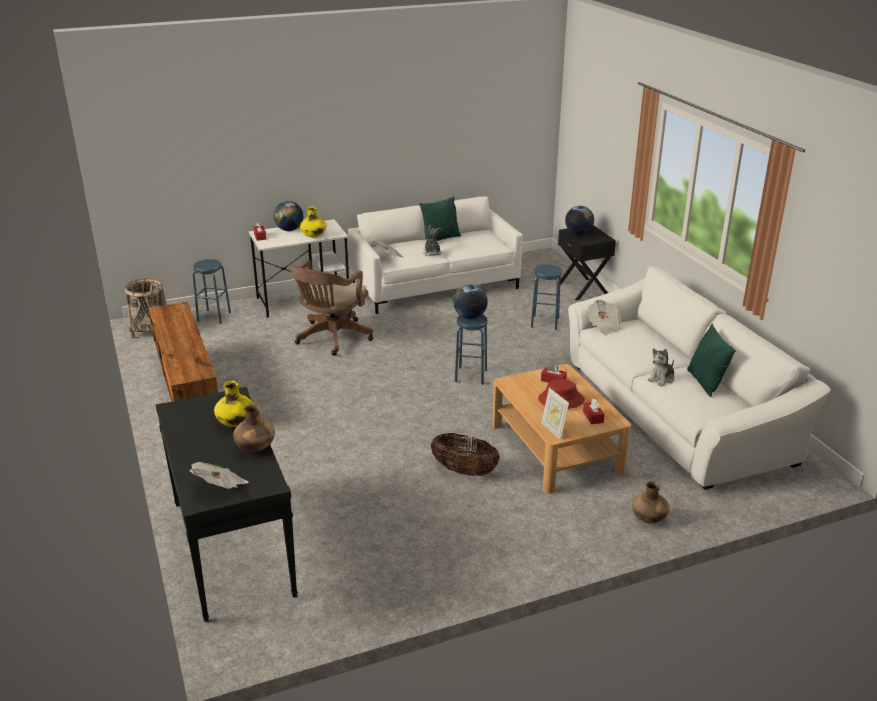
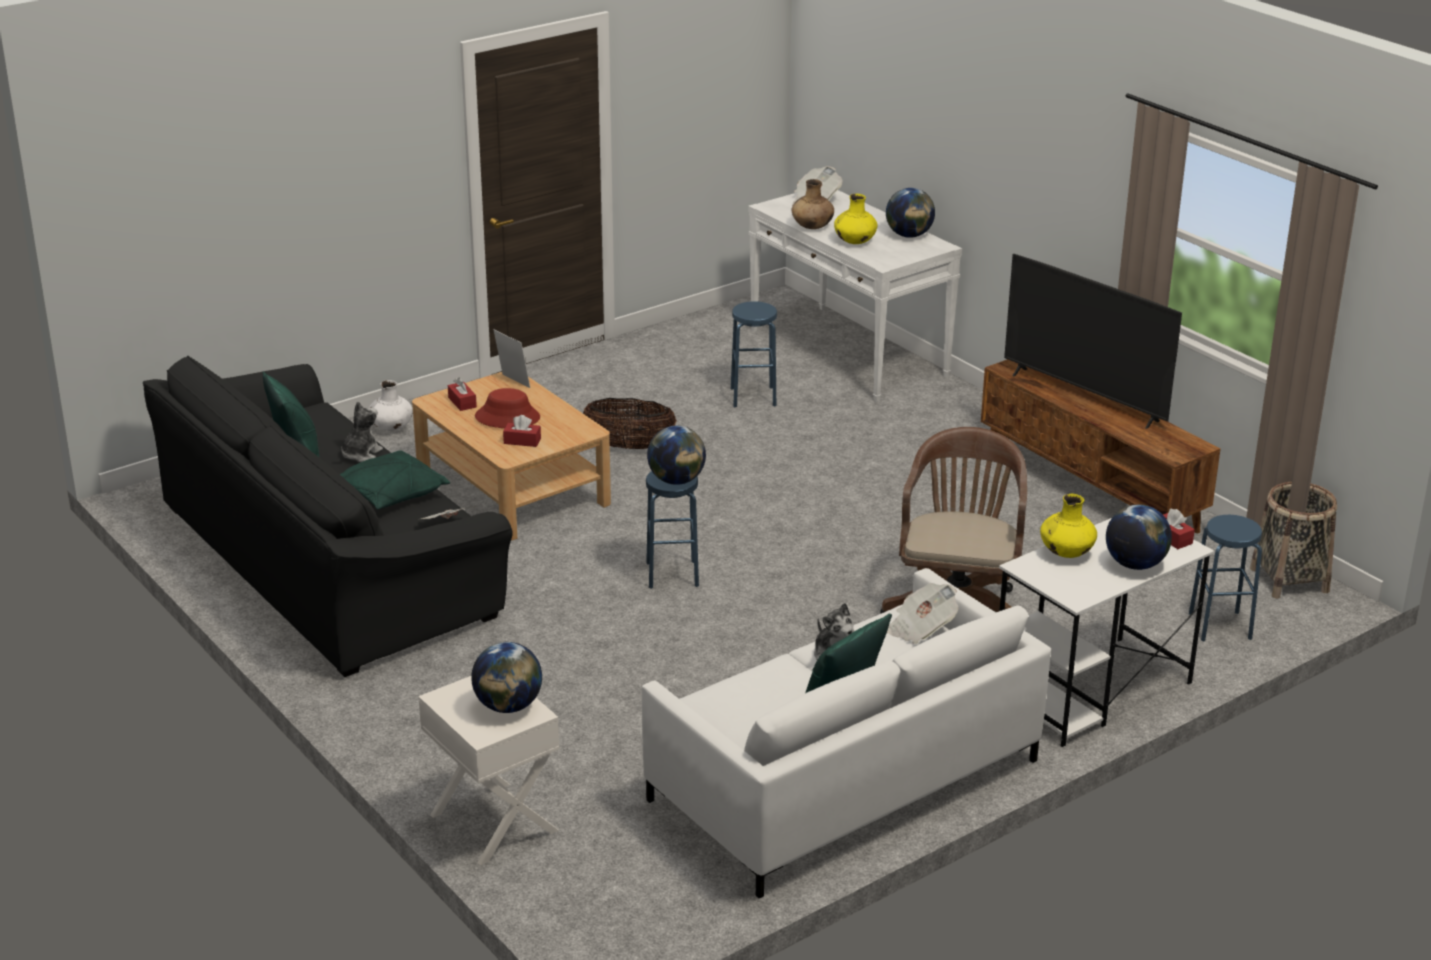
camera: 165 degrees right, 0 degrees up
(180, 346) = (1084, 398): none -> television
(182, 424) = (909, 235): none -> globe
(231, 547) = (849, 353): black console table -> white console table
(544, 322) = (567, 707): blue stool -> blue stool (753, 397)
(583, 289) = (492, 823): black nightstand -> white nightstand
(638, 349) = (391, 494): none -> green pillow
(649, 519) = (391, 428): brown vase -> white vase
(675, 411) = (330, 560): white sofa -> black sofa

